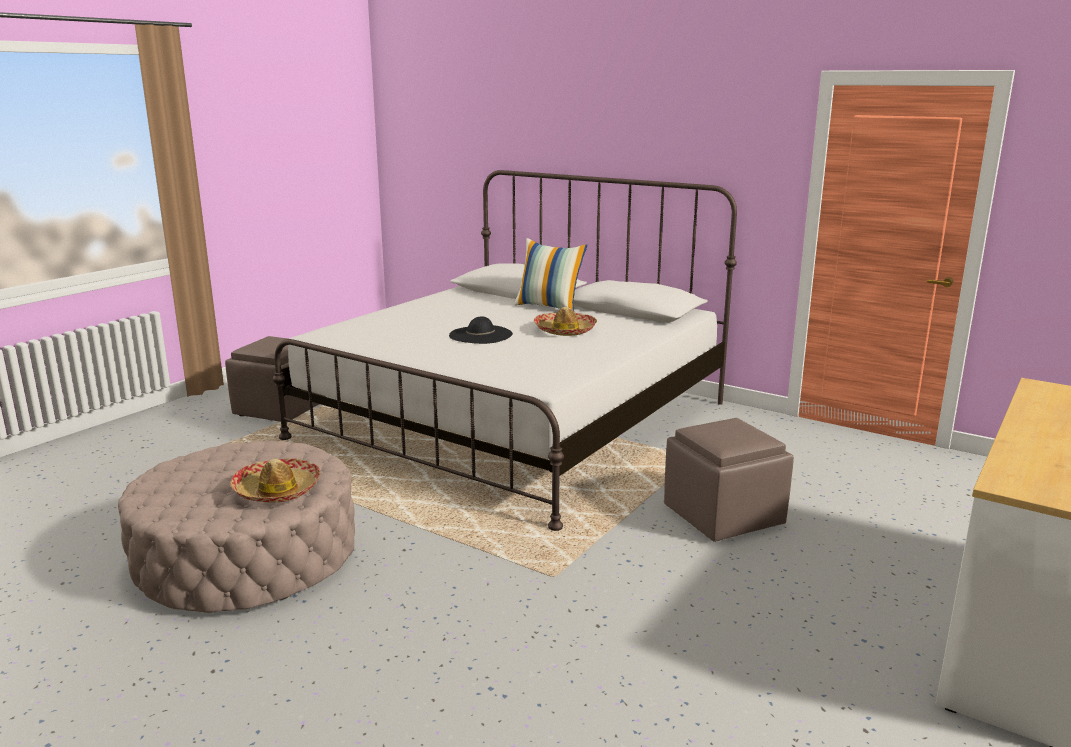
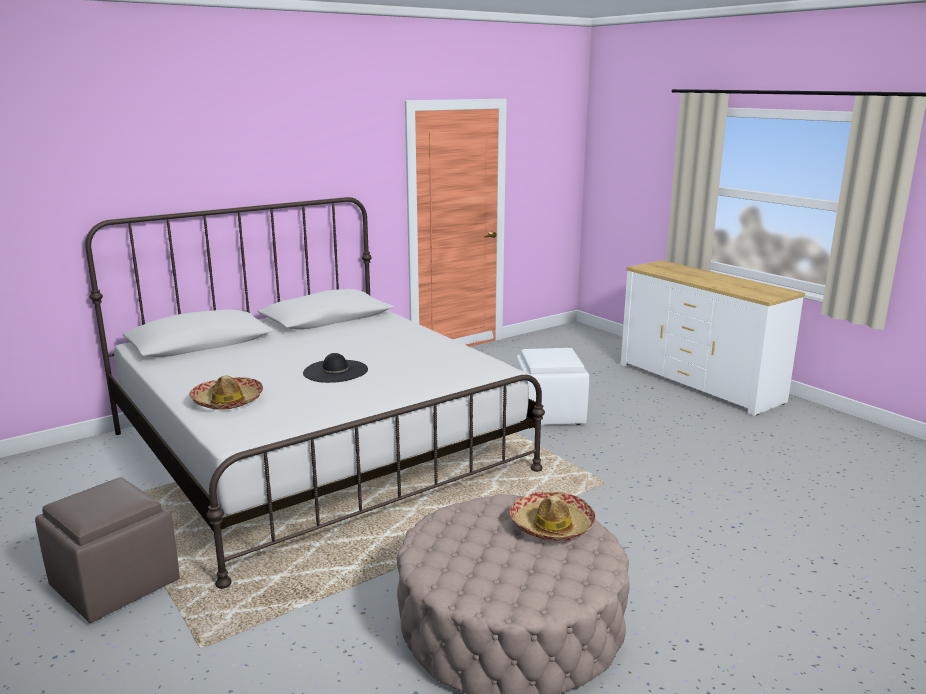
camera: 70 degrees left, 0 degrees up
(549, 307) = (280, 338): pillow -> none
(565, 330) = (361, 344): hat -> hat (227, 401)
(723, 515) = (548, 414): brown ottoman -> white ottoman

